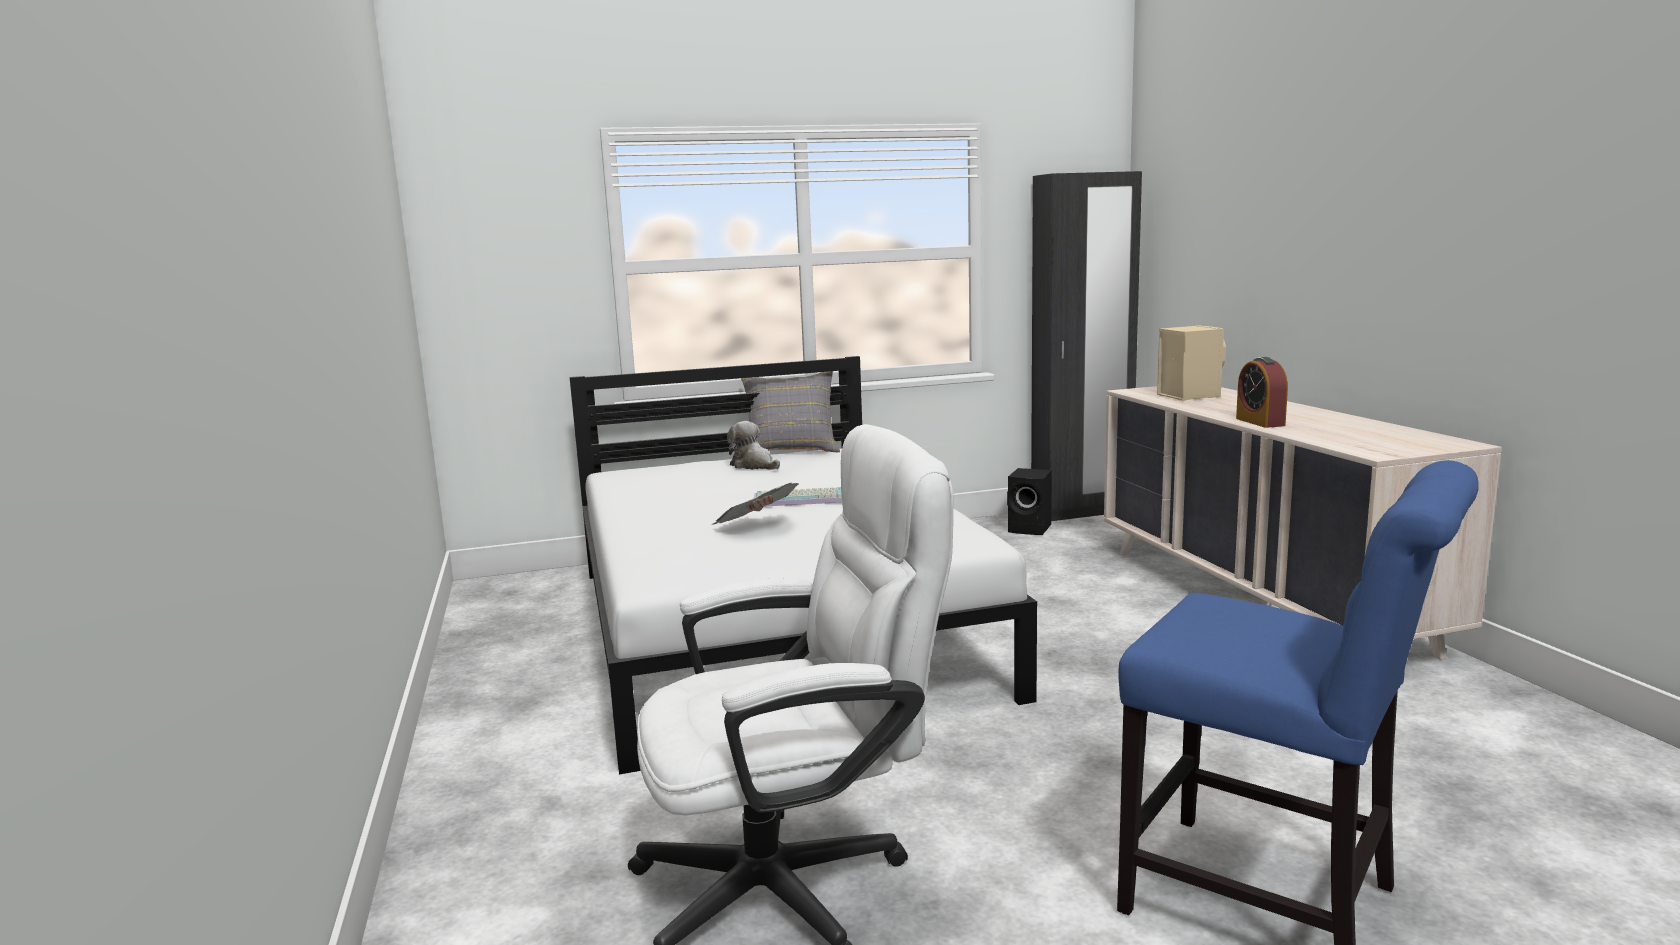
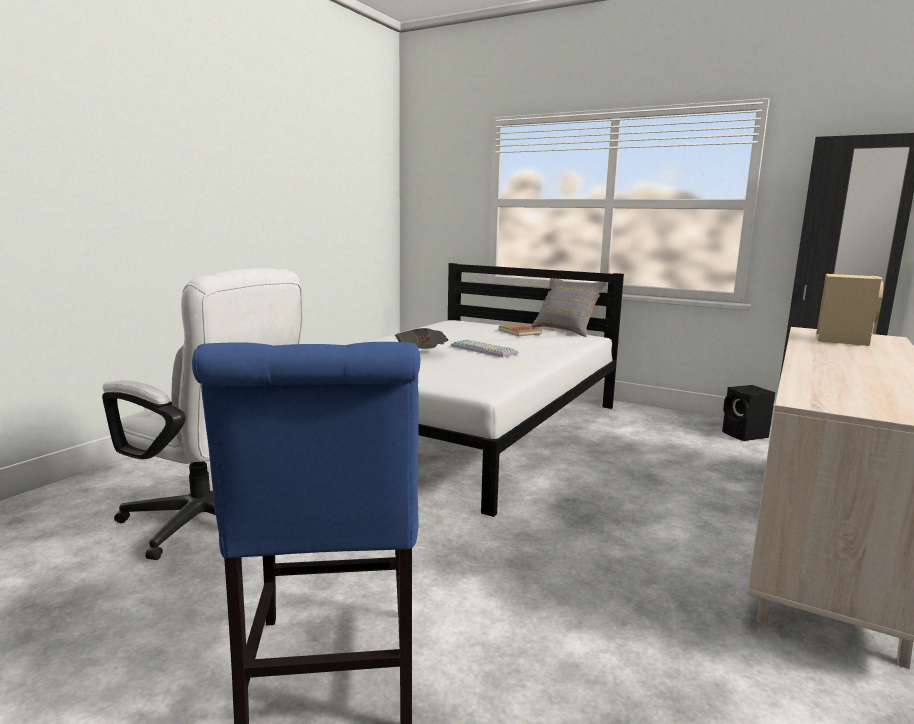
camera: 45 degrees right, 0 degrees up
(754, 465) = (519, 332): plush toy -> book
(1260, 422) = (812, 363): alarm clock -> none

